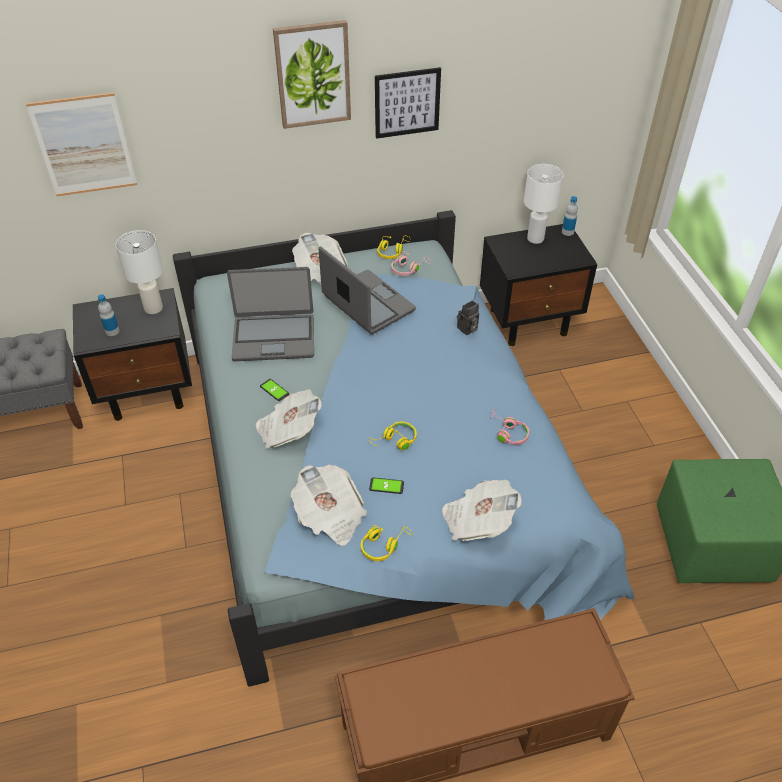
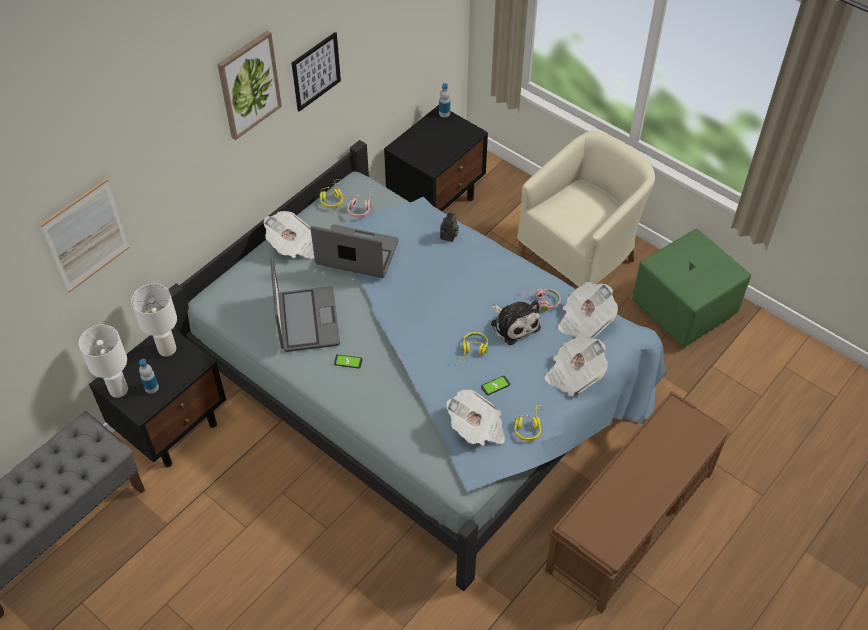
camera: 35 degrees left, 5 degrees up
(274, 337) = (306, 320): laptop -> laptop turned 60 degrees counterclockwise
(288, 430) = (388, 386): newspaper -> newspaper (584, 321)
(459, 438) = (514, 324): none -> plush toy
(535, 238) = (425, 131): white table lamp -> white table lamp (118, 389)
(632, 438) = (579, 258): none -> beige armchair

